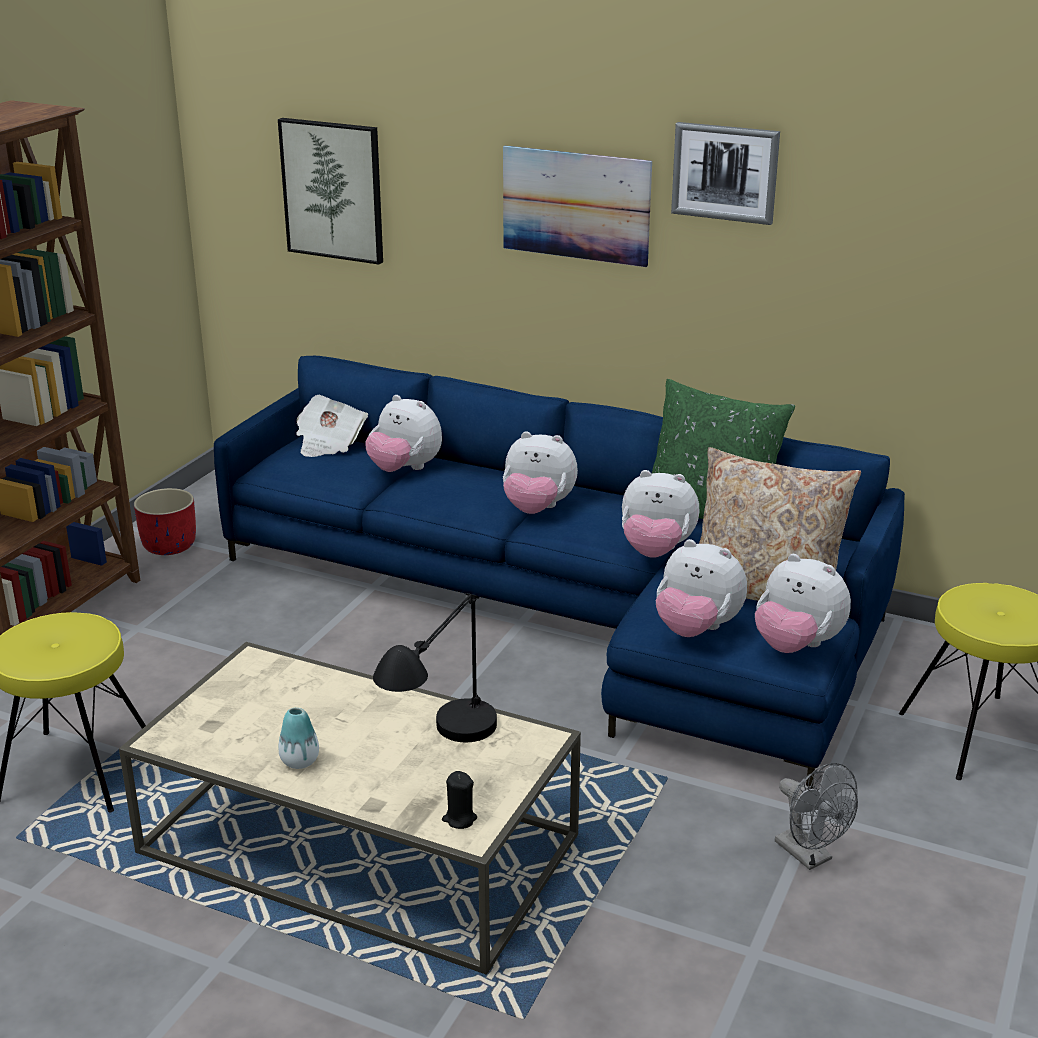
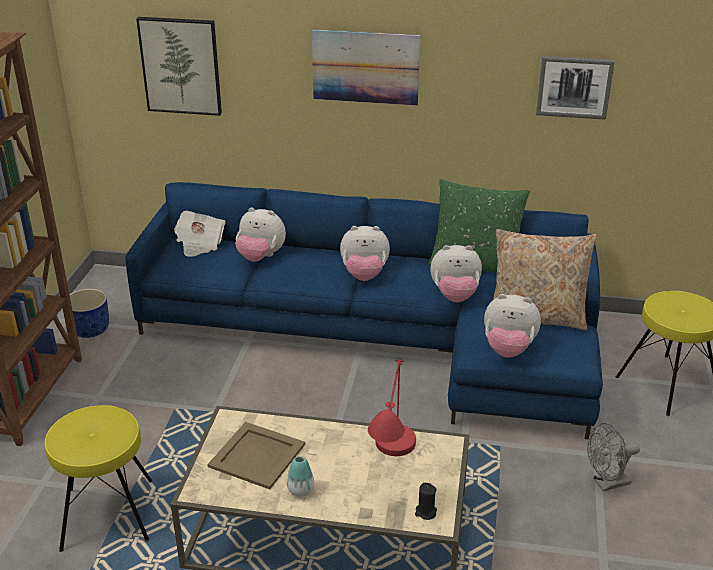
camera: 15 degrees left, 5 degrees up
(170, 546) = (91, 330): red planter -> blue planter
(265, 709) = (257, 455): none -> beige tray
(442, 754) = (391, 467): black table lamp -> red table lamp
(725, 172) = (471, 40): picture -> picture (574, 87)
(796, 646) = (573, 351): plush toy -> none
(810, 856) = (606, 483): grey fan -> grey fan turned 120 degrees clockwise

